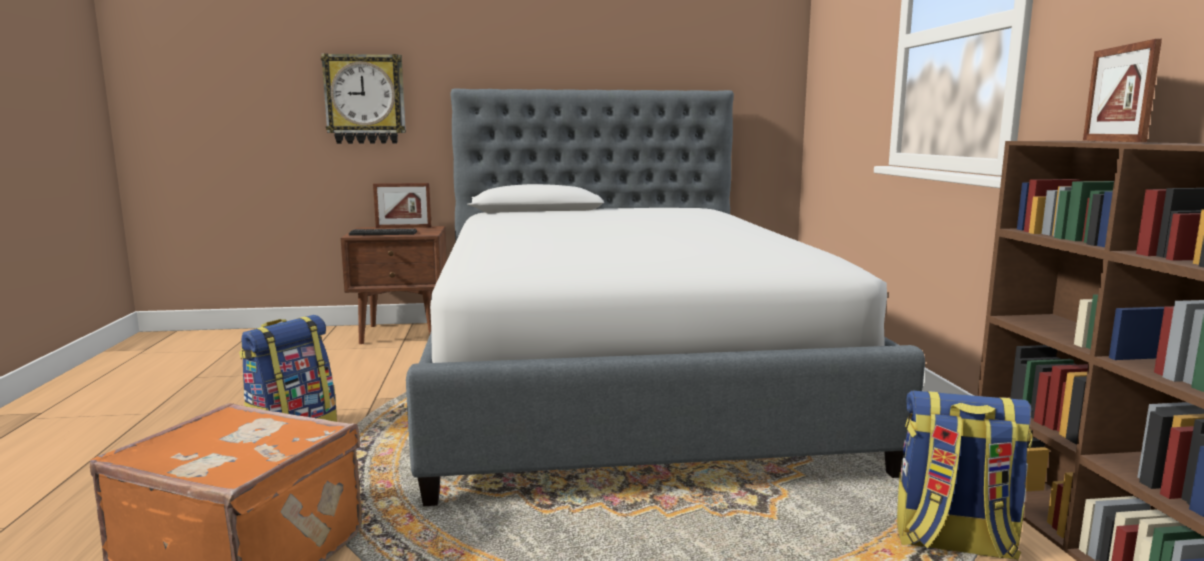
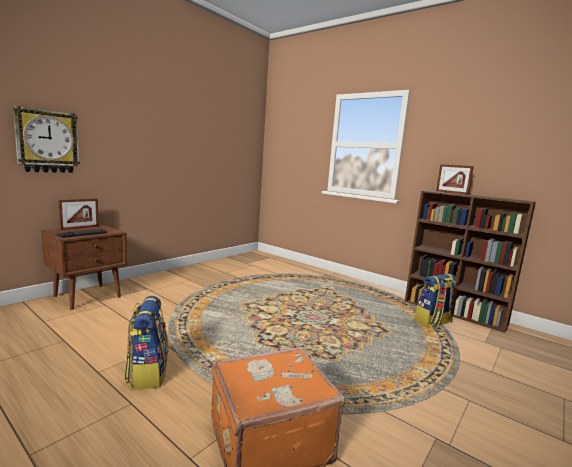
camera: 45 degrees left, 0 degrees up
(622, 379) = (253, 294): bed -> none

